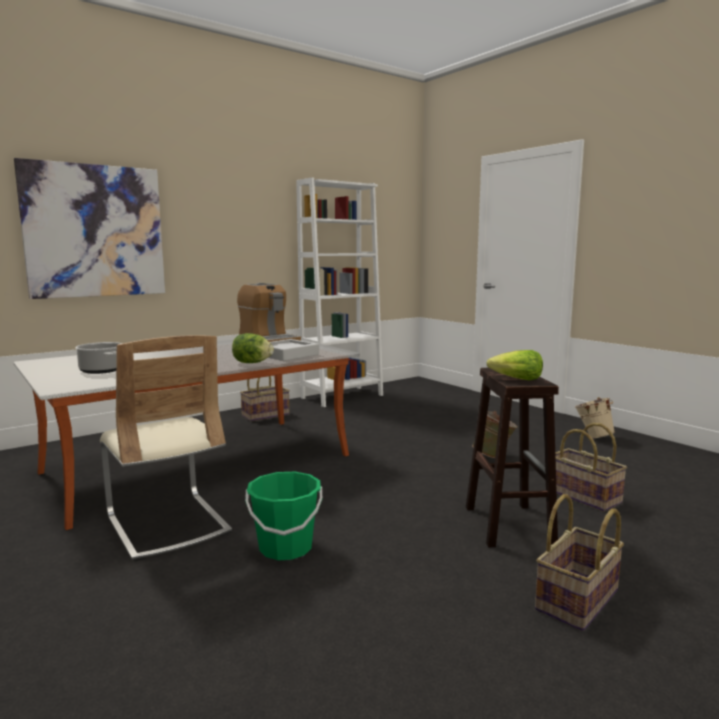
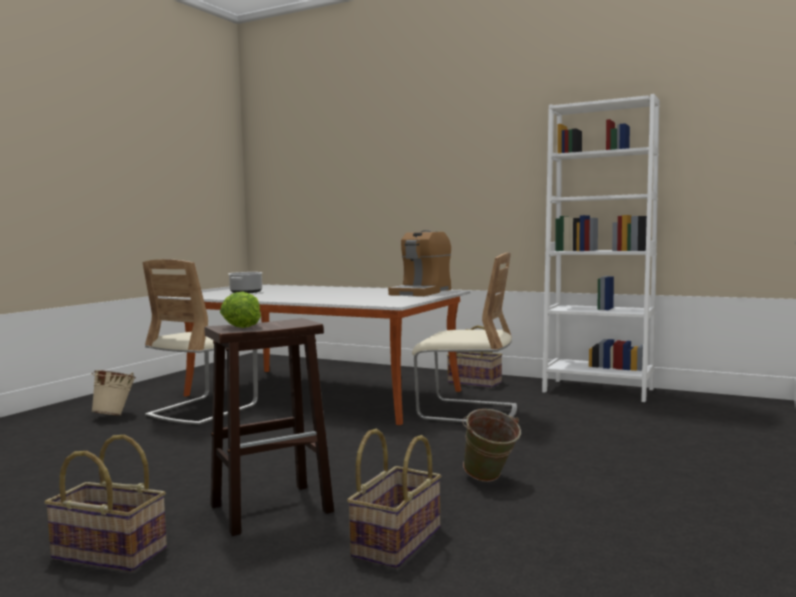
camera: 65 degrees right, 5 degrees down
(95, 231) = (361, 187): picture -> none
(252, 363) = (307, 300): lettuce -> none
(285, 548) = (179, 443): green bucket -> none
(287, 355) = (357, 300): grey tray -> none
(346, 433) = (467, 413): none -> beige chair
(592, 437) = (702, 535): beige bucket -> beige bucket (115, 415)

